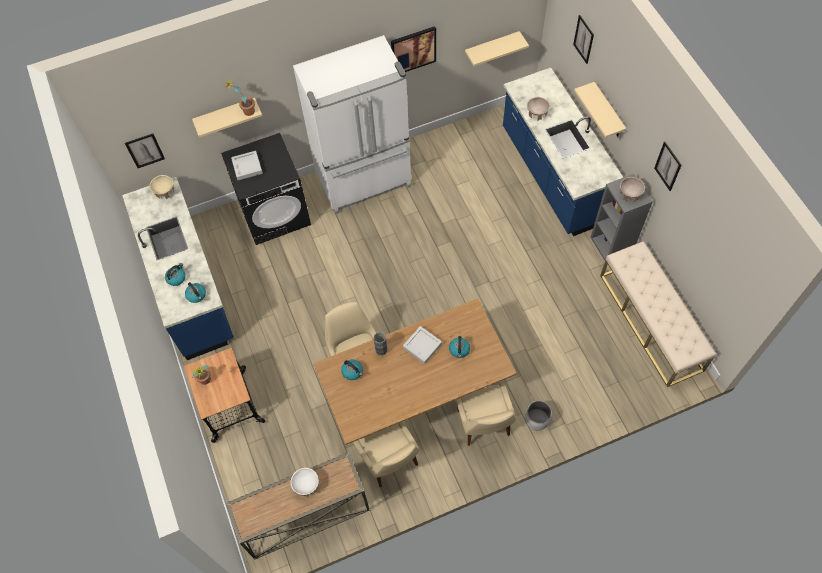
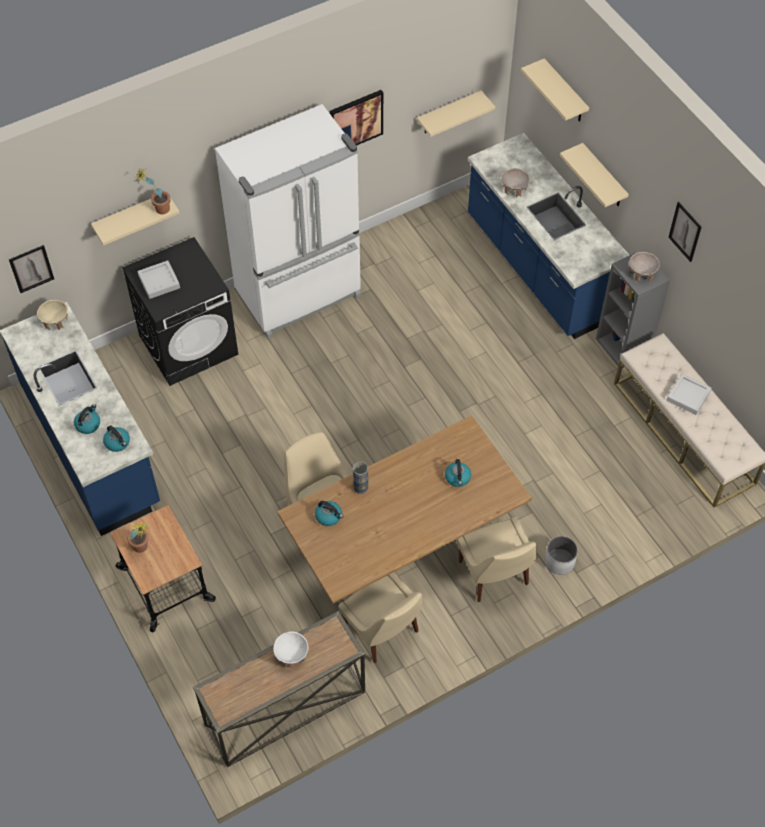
camera: 10 degrees left, 5 degrees down
(422, 346) = (411, 478): grey tray -> grey tray (688, 396)
(583, 39) = (565, 92): picture -> beige shelf

